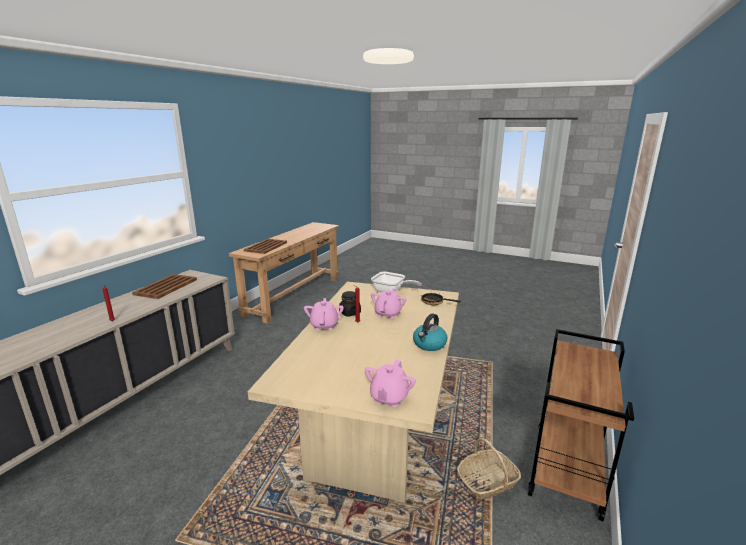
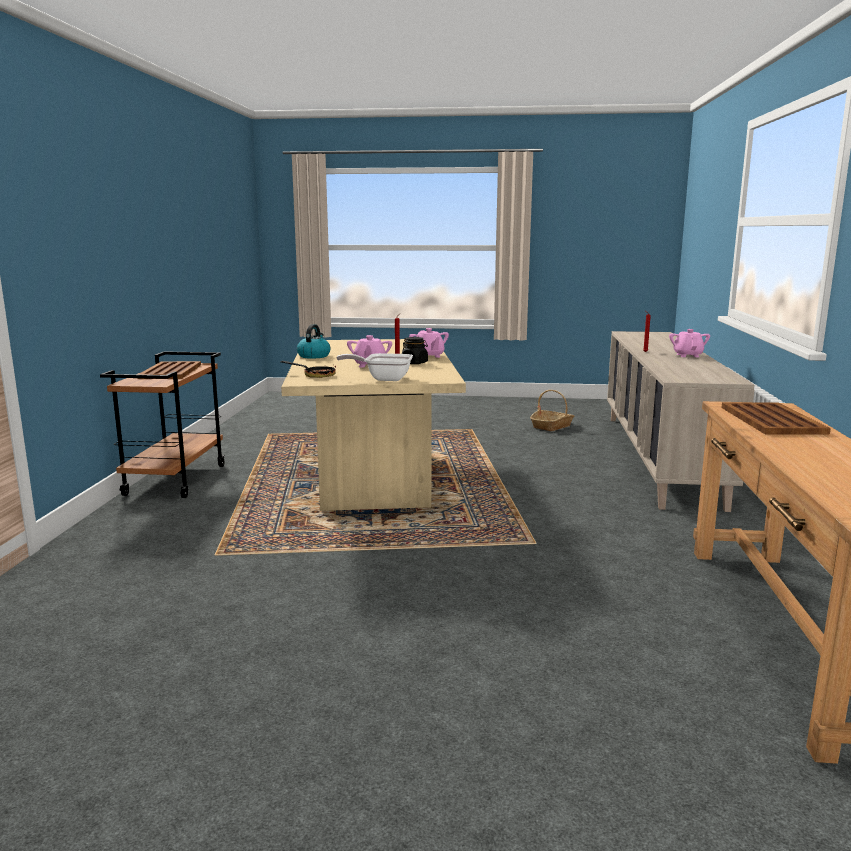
camera: 160 degrees right, 5 degrees down
(166, 286) = (700, 369): brown tray -> brown tray (170, 371)
(389, 398) = (336, 342): pink teapot -> pink teapot (687, 355)
(487, 482) = (257, 466): basket -> basket (552, 426)

